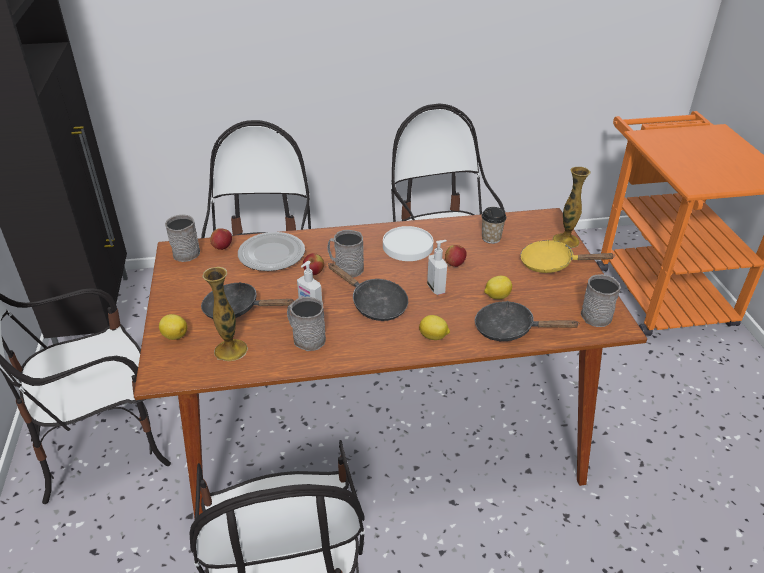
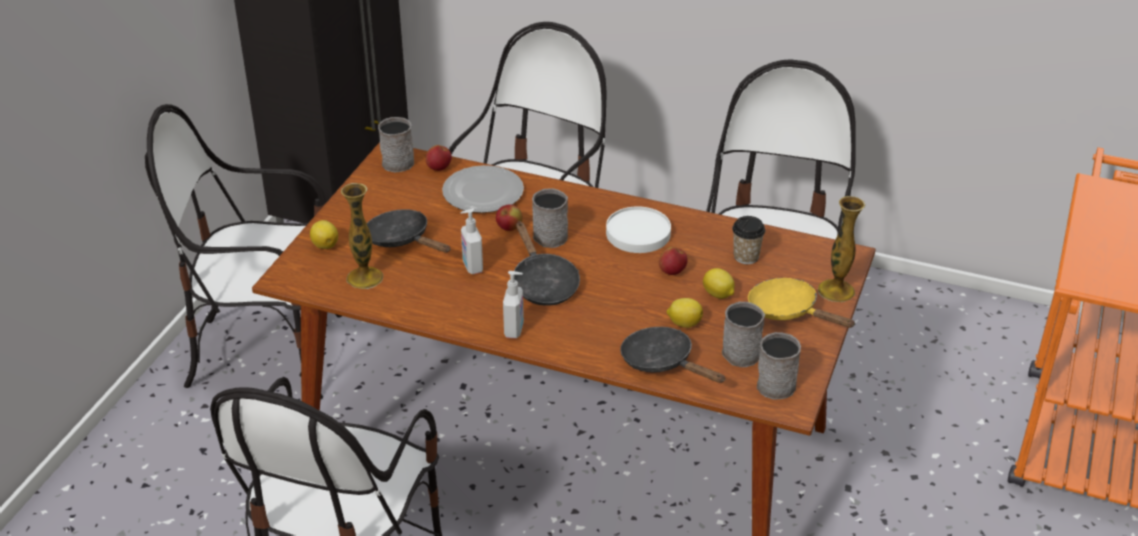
camera: 30 degrees right, 0 degrees up
(305, 338) = (444, 292): grey mug -> grey mug (738, 350)
(433, 337) = (573, 339): lemon -> lemon (718, 295)
(436, 288) = (625, 290): soap dispenser -> soap dispenser (514, 330)

